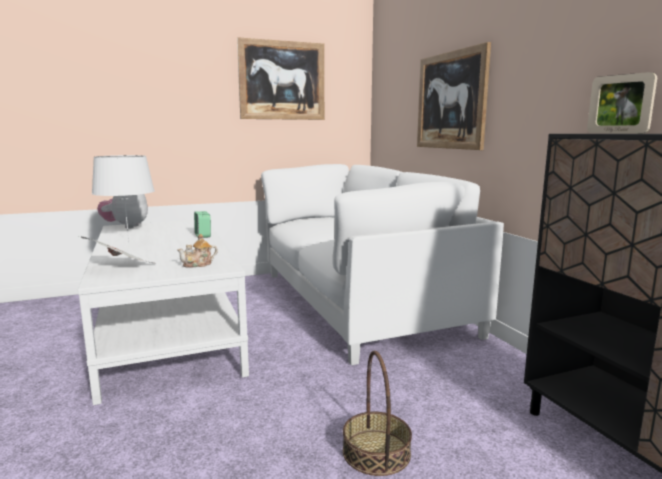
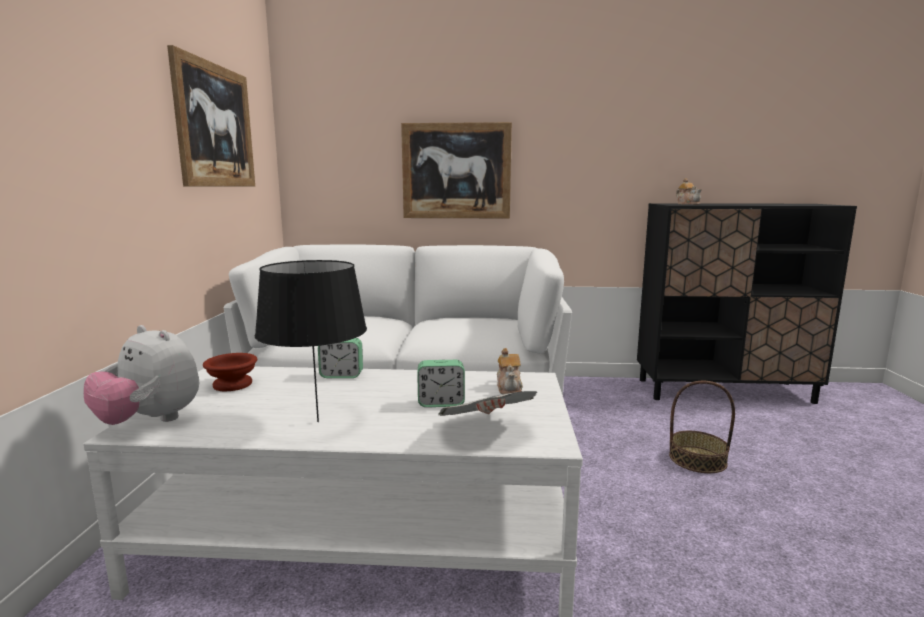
camera: 65 degrees left, 0 degrees up
(128, 243) = (318, 422): white table lamp -> black table lamp
(163, 256) = (441, 403): none -> alarm clock
(177, 226) = (233, 385): none -> brown bowl
(616, 133) = (688, 204): picture frame -> teapot

